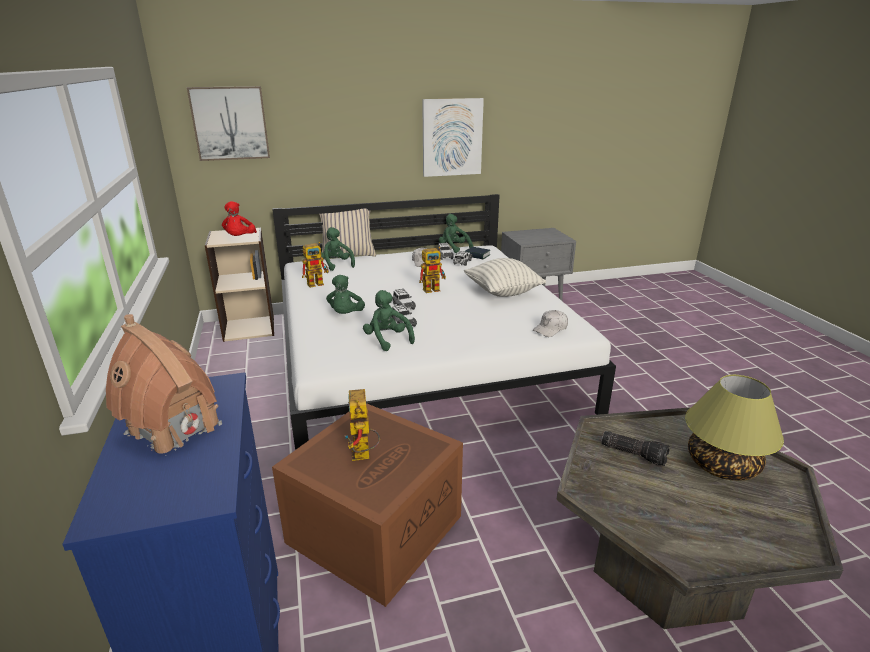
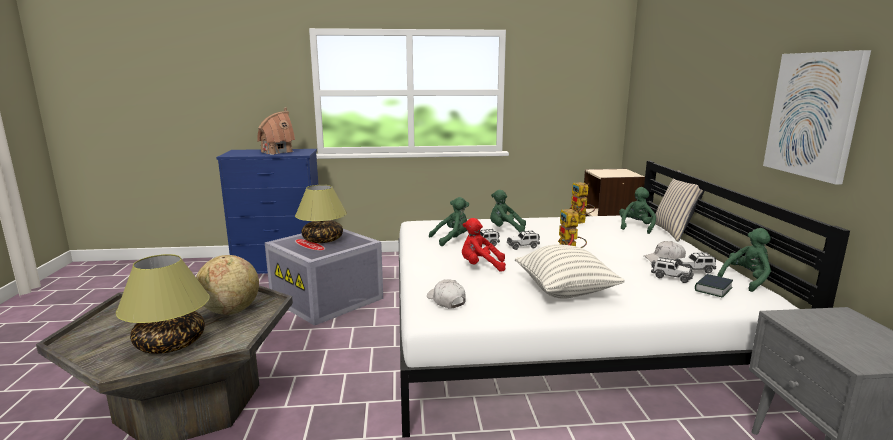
camera: 100 degrees right, 10 degrees down
(230, 123) = (653, 78): picture -> none
(240, 239) = (605, 174): red plush toy -> red plush toy (480, 266)
(336, 265) = (636, 227): green plush toy -> green plush toy turned 45 degrees counterclockwise
(363, 456) = (322, 240): toy robot -> table lamp
(374, 527) = (328, 299): brown storage box -> grey storage box
(634, 453) = (230, 311): flashlight -> globe

